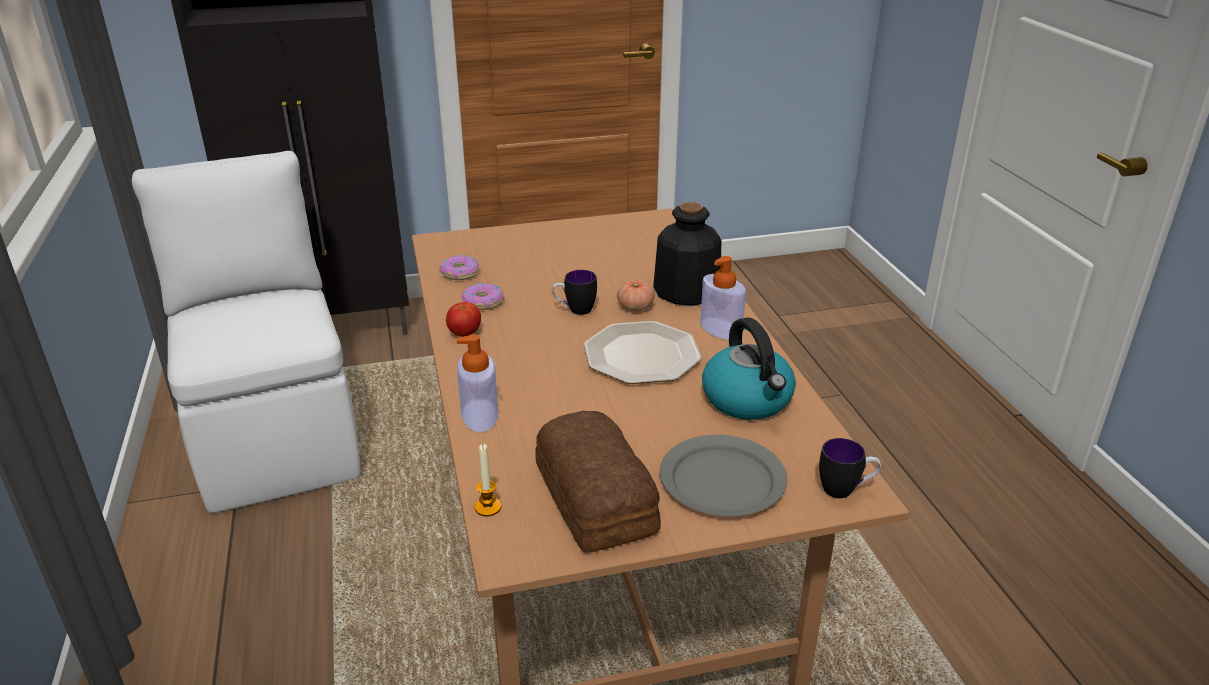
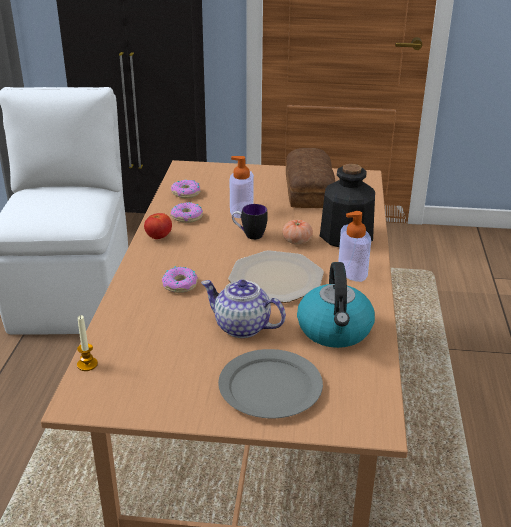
camera: 20 degrees right, 0 degrees up
(480, 415) = (128, 298): soap dispenser -> soap dispenser (241, 210)
(534, 386) = (180, 285): none -> donut
(596, 497) = (167, 376): bread -> bread (310, 190)
(641, 419) = (241, 327): none -> teapot
(845, 490) = (364, 420): mug -> none

